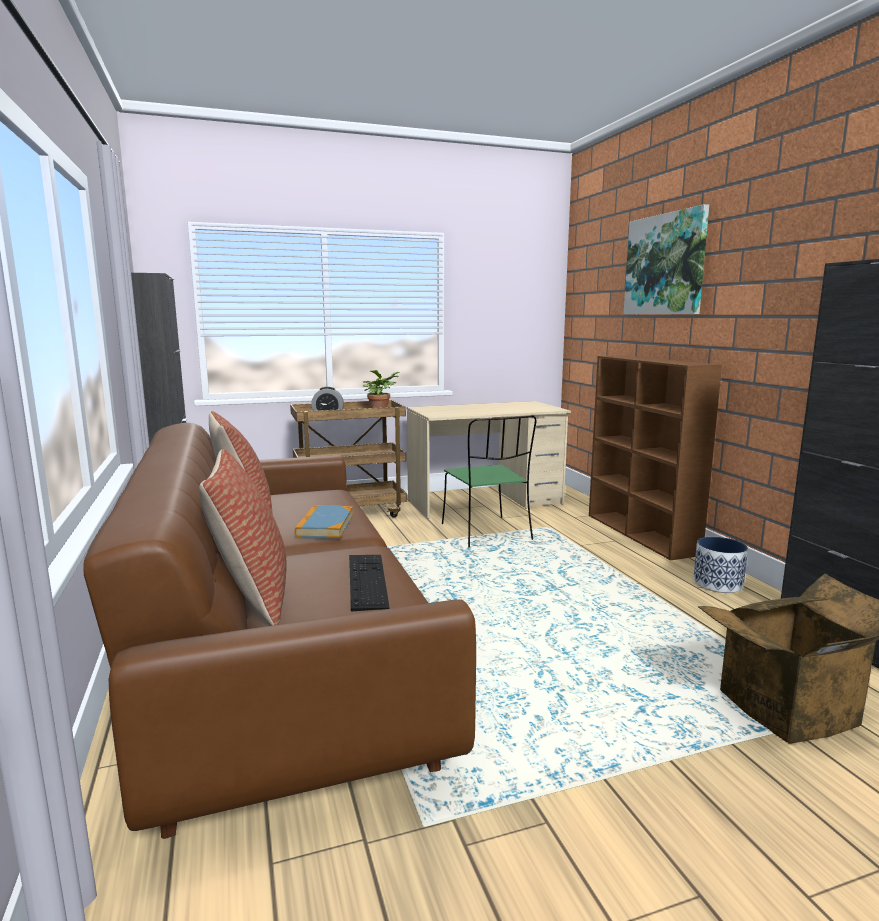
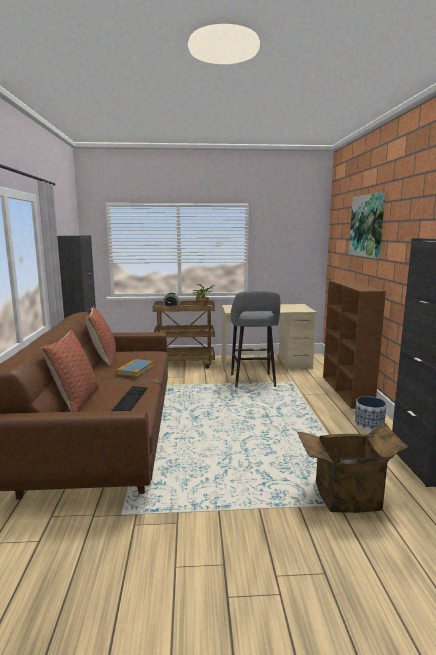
camera: 15 degrees right, 0 degrees up
(487, 532) = (253, 382): green chair -> grey stool

